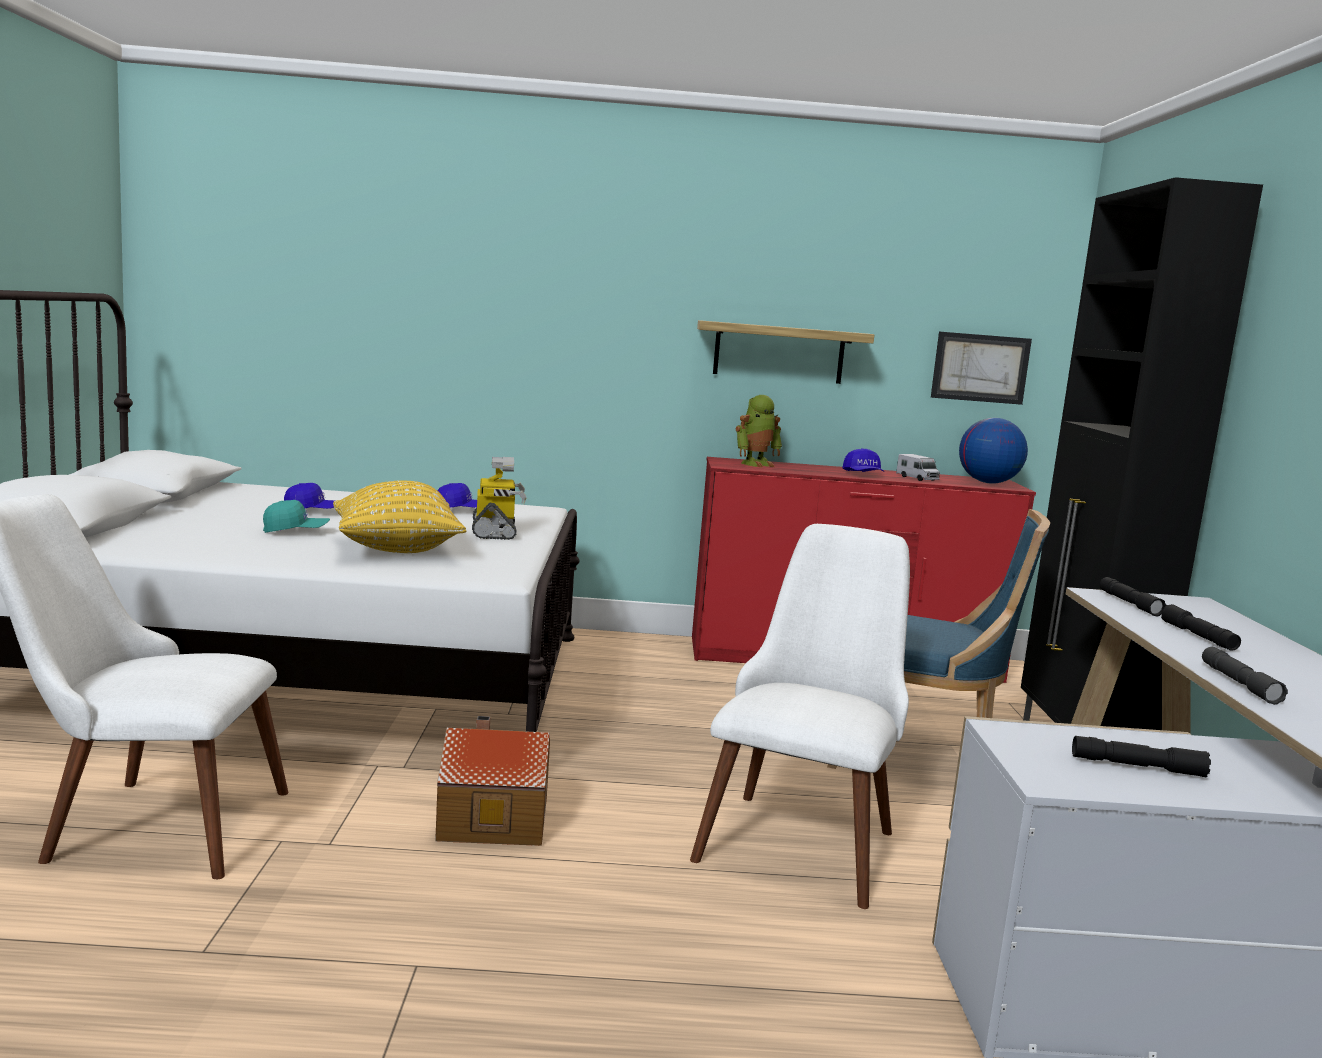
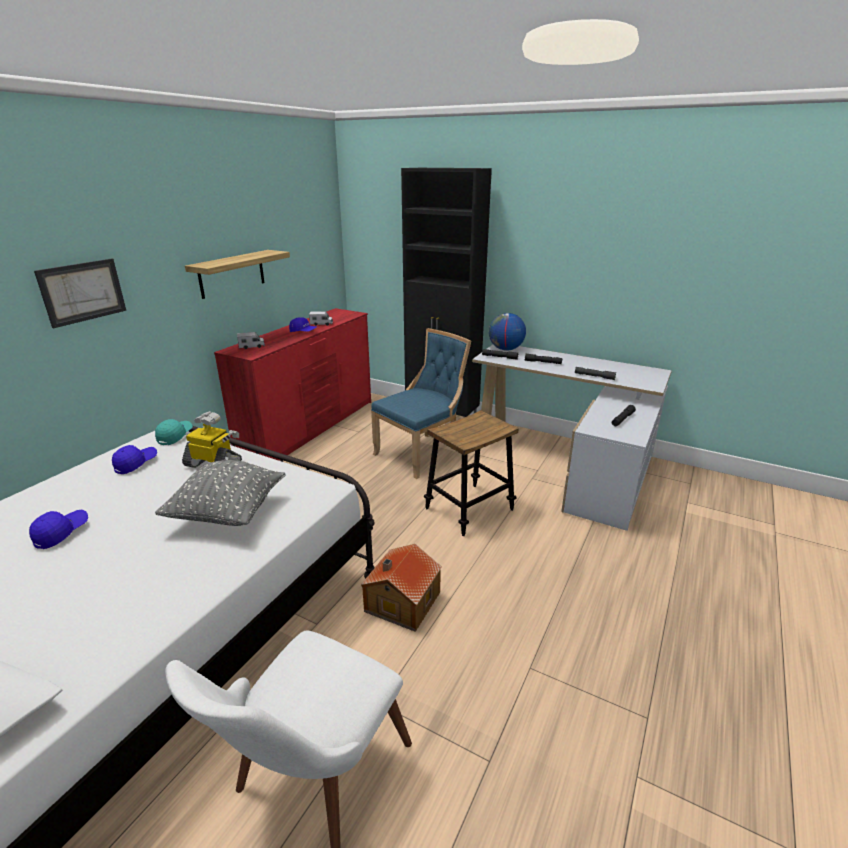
camera: 60 degrees left, 15 degrees up
(296, 531) = (125, 552): turquoise cap -> turquoise cap (175, 436)
(396, 550) = (228, 514): yellow pillow -> grey pillow
(756, 464) = (252, 346): toy robot -> toy truck
(803, 834) = (469, 509): white chair -> stool
(980, 368) = (315, 255): picture -> picture (82, 292)
(988, 483) = (341, 314): globe -> globe (505, 349)

